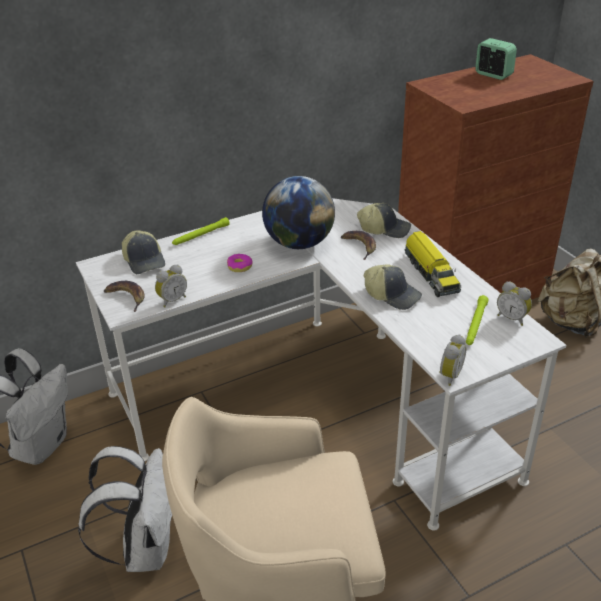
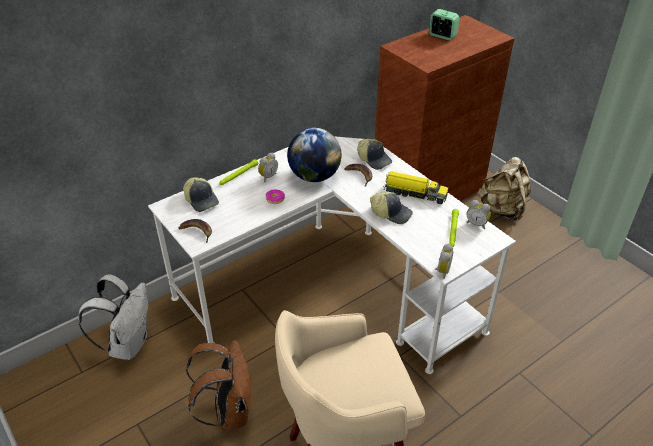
camera: 10 degrees left, 5 degrees up
(144, 547) = (229, 411): white backpack -> brown backpack
(172, 300) = (232, 231): alarm clock -> alarm clock (267, 176)
(384, 229) = (374, 159): cap -> cap turned 45 degrees clockwise
(430, 273) = (414, 193): toy truck -> toy truck turned 45 degrees counterclockwise

